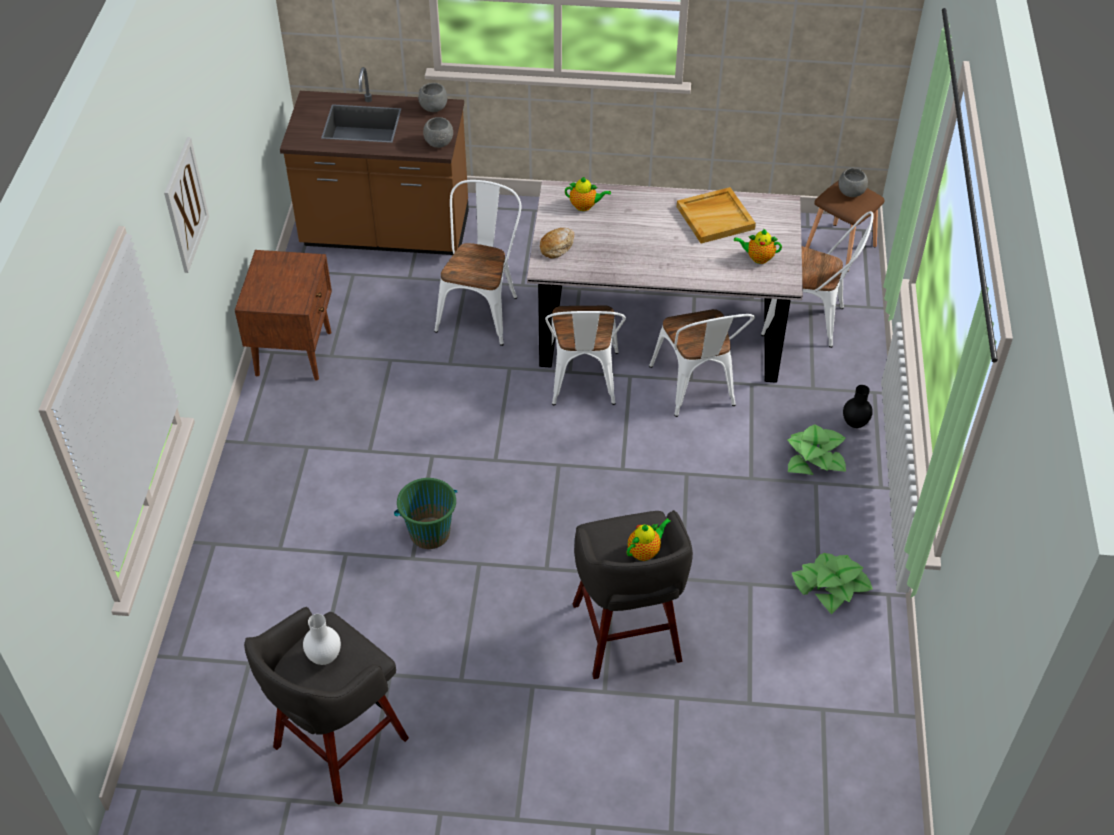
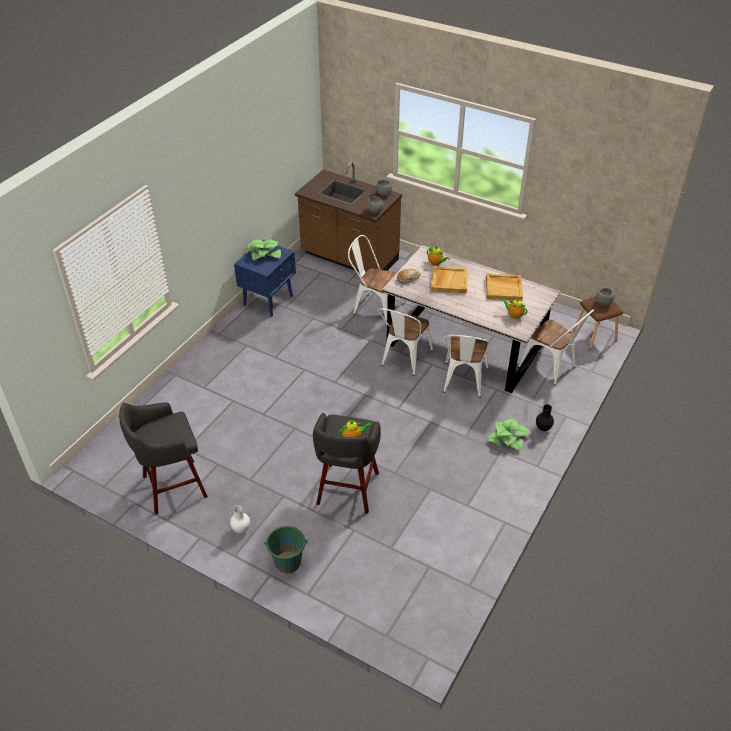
camera: 25 degrees right, 5 degrees down
(185, 205) = (206, 194): picture -> none
(294, 352) = (269, 300): brown nightstand -> blue nightstand
(324, 658) = (164, 430): white vase -> white vase (241, 530)
(429, 533) = (279, 405): green bucket -> green bucket (288, 562)
(481, 309) = (374, 308): white chair -> white chair turned 105 degrees counterclockwise
(624, 231) = (449, 281): none -> beige tray
(830, 586) = (474, 506): potted plant -> potted plant (264, 253)

